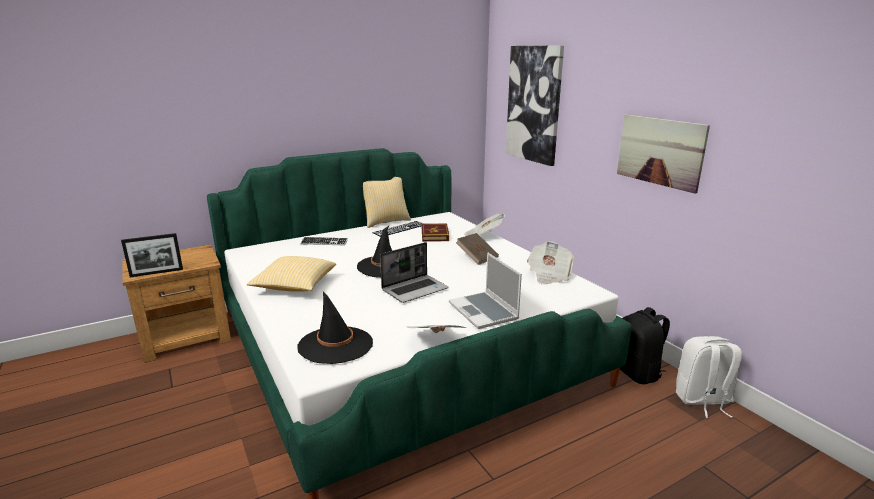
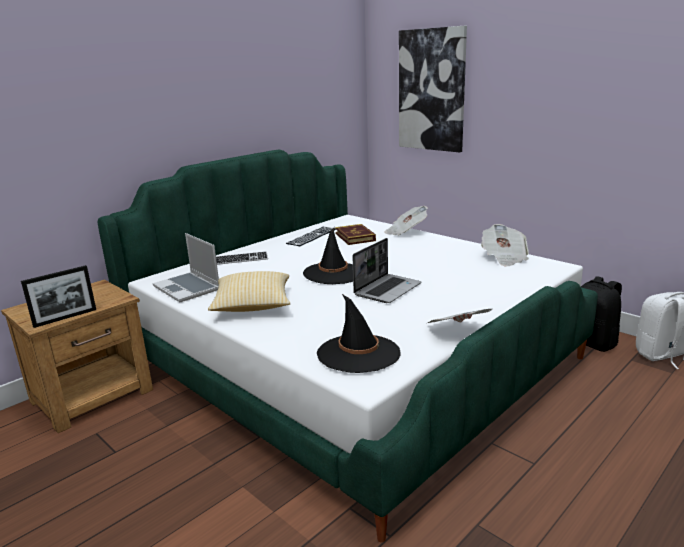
camera: 15 degrees left, 0 degrees up
(385, 221) = (289, 231): pillow -> none
(477, 257) = (419, 251): brown book -> none
(484, 311) = (476, 298): laptop -> laptop (188, 288)
(660, 151) = (590, 122): picture -> none

